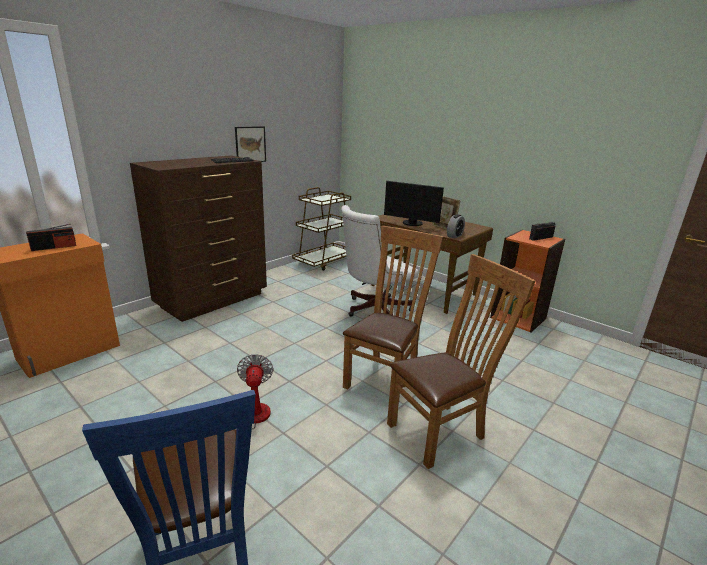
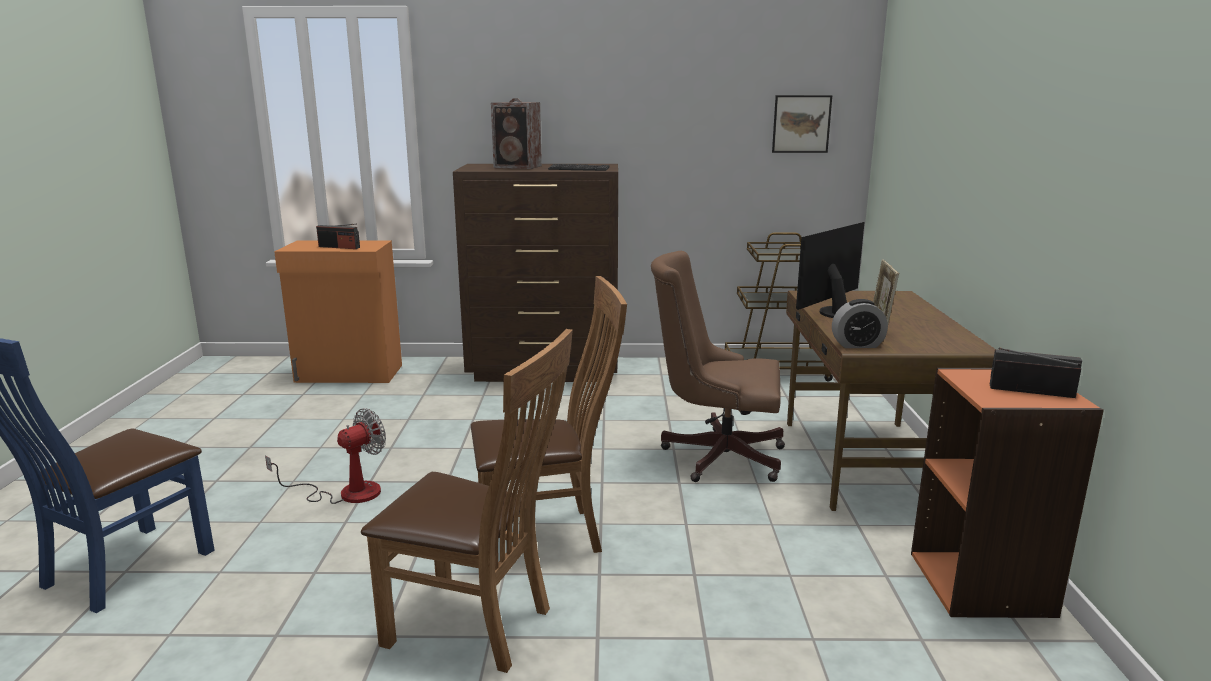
camera: 50 degrees right, 5 degrees down
(185, 162) = (519, 167): none -> speaker
(250, 144) = (658, 150): picture -> picture (801, 124)
(373, 310) = (715, 455): white office chair -> brown office chair
(411, 224) = (835, 312): monitor -> monitor turned 60 degrees clockwise

